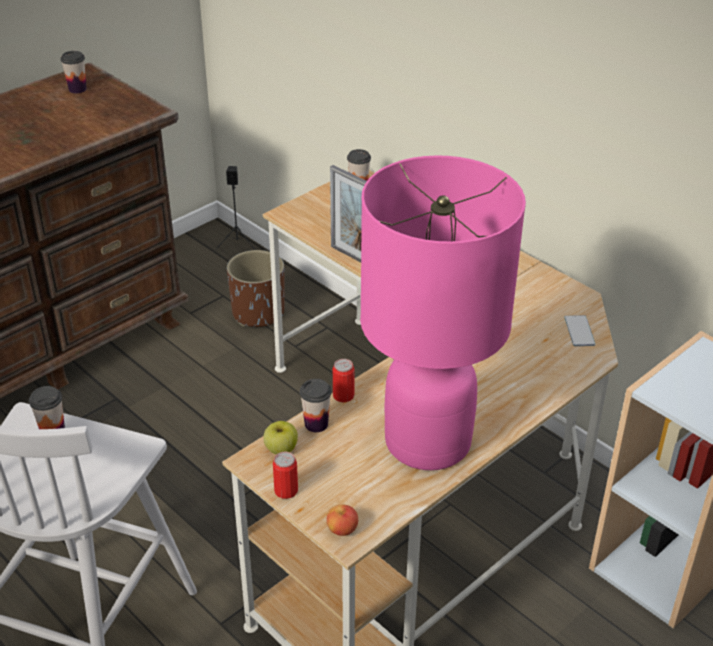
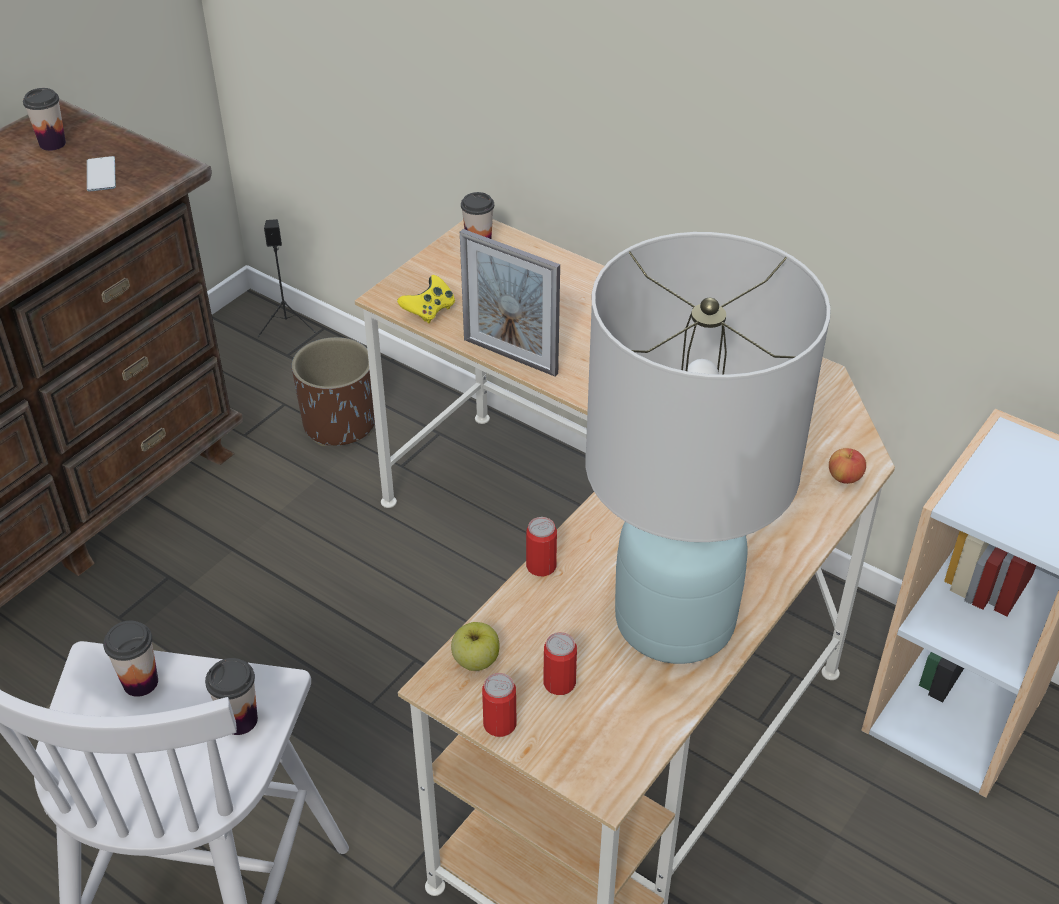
camera: 10 degrees left, 5 degrees up
(312, 226) = (429, 311): none -> yellow game controller
(316, 424) = (515, 615): cup -> cup (239, 720)
(334, 470) = (559, 683): none -> can
(342, 529) = (593, 771): apple -> apple (844, 477)
(427, 441) = (674, 619): pink table lamp -> white table lamp
(579, 331) = (832, 426): phone -> phone (101, 174)

